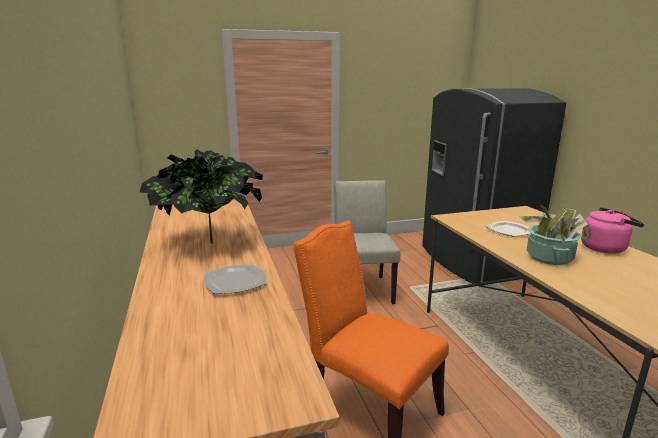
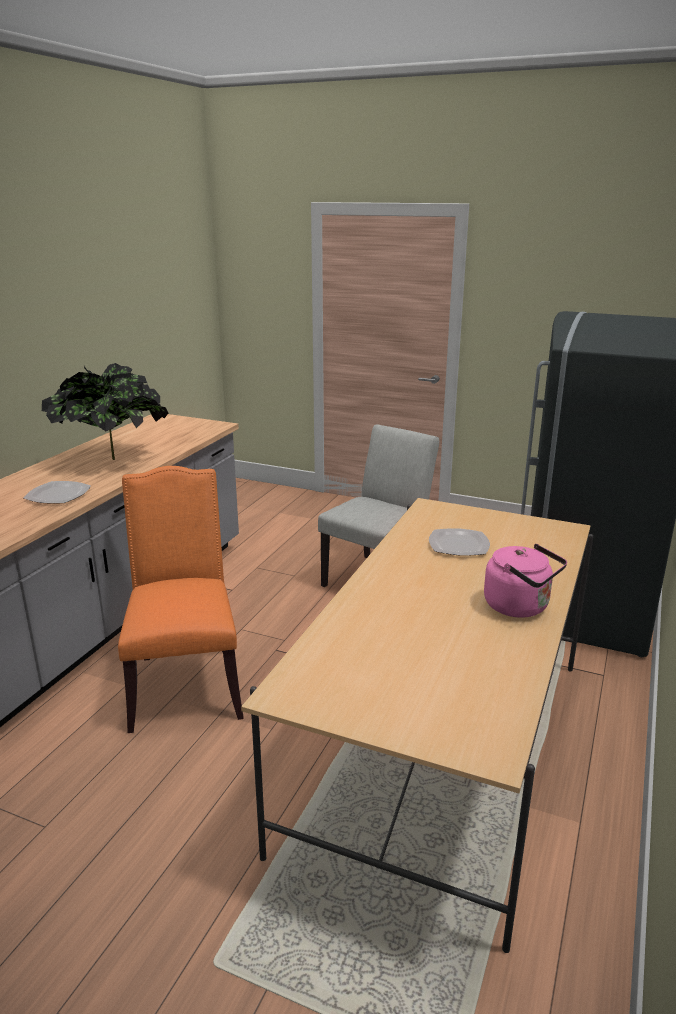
camera: 40 degrees right, 5 degrees up
(549, 257) = (412, 587): potted plant -> none

